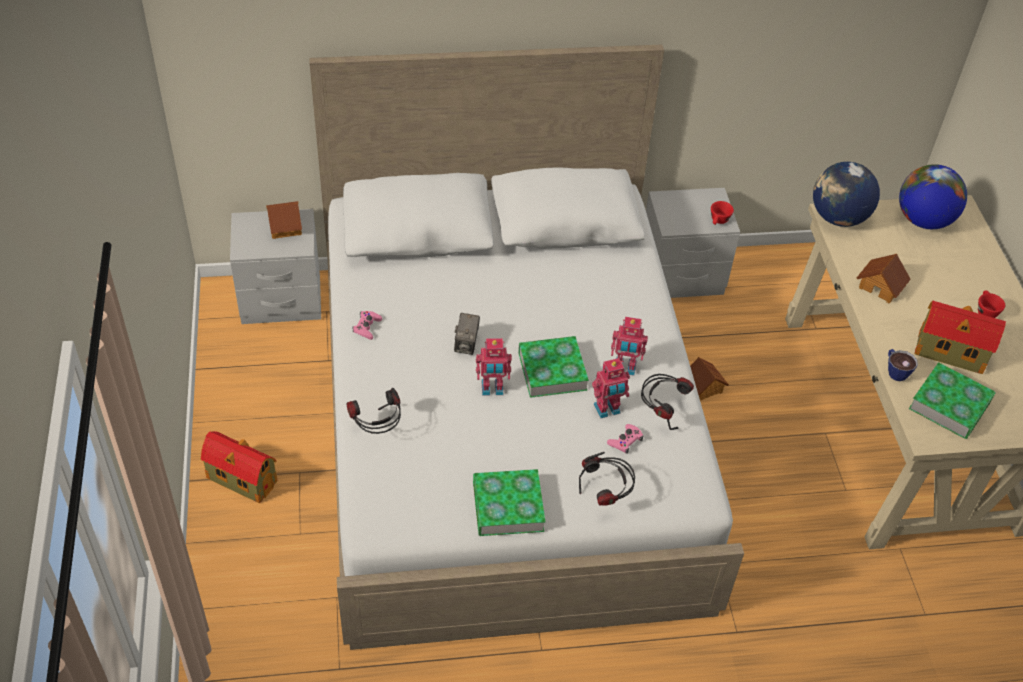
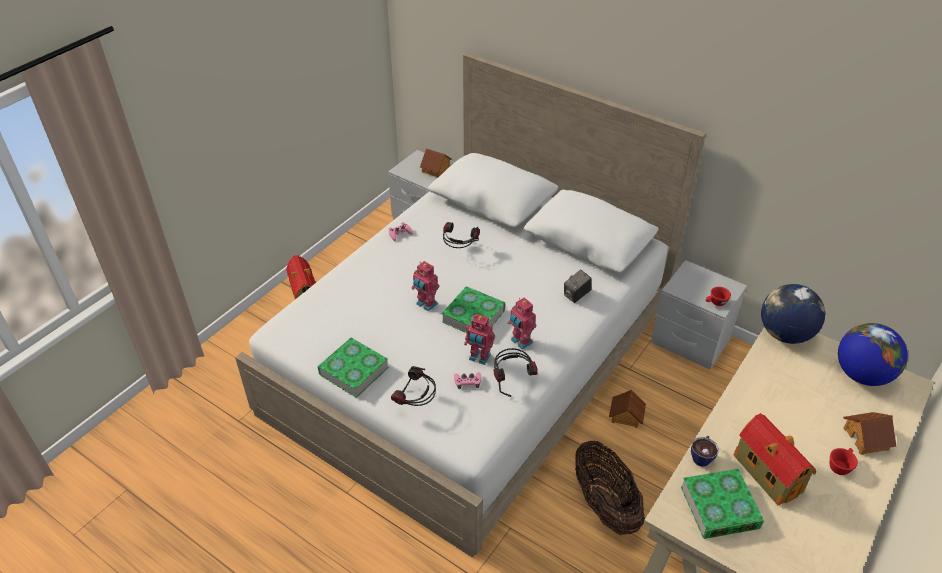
camera: 45 degrees right, 5 degrees down
(377, 429) = (339, 287): headphones -> headphones (459, 250)
(466, 345) = (441, 273): camera -> camera (576, 295)
(769, 483) = (604, 505): none -> basket
(881, 286) = (763, 396): toy house -> toy house (866, 438)

